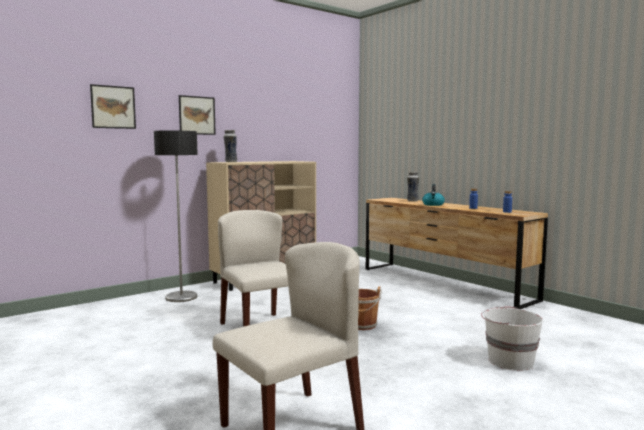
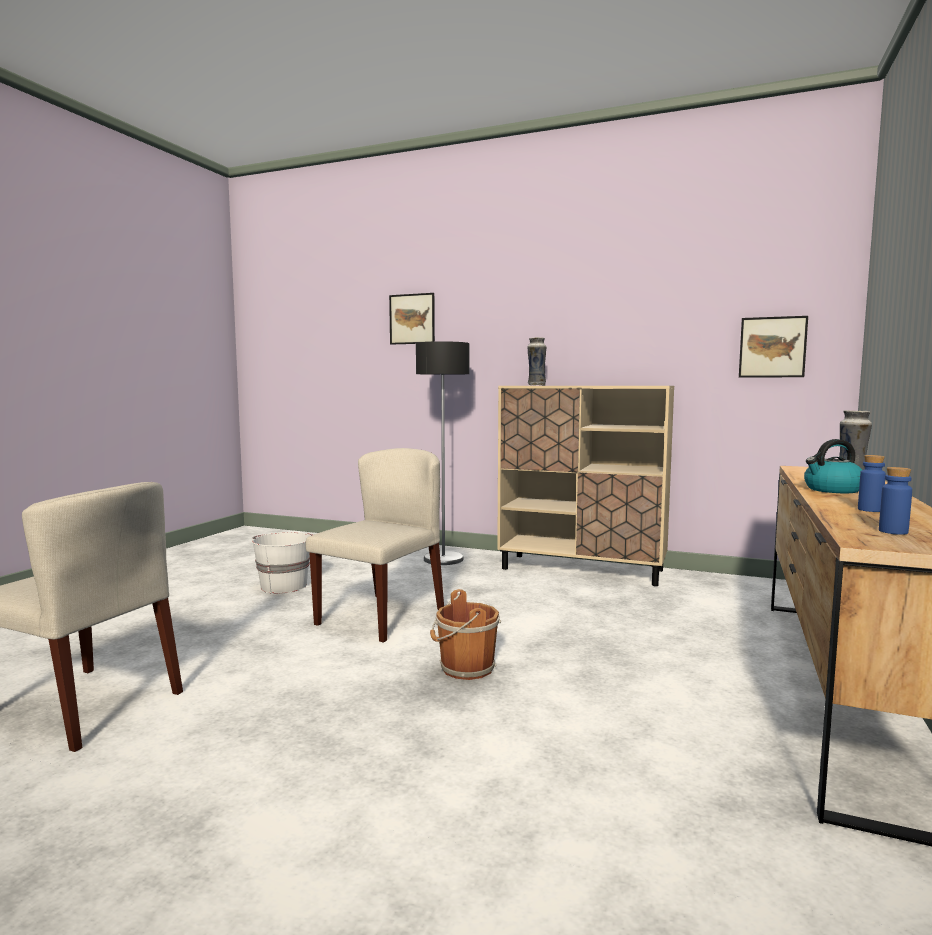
camera: 60 degrees right, 0 degrees up
(197, 115) = (512, 320): picture -> picture (772, 347)
(509, 361) = (417, 853): white bucket -> white bucket (284, 586)

